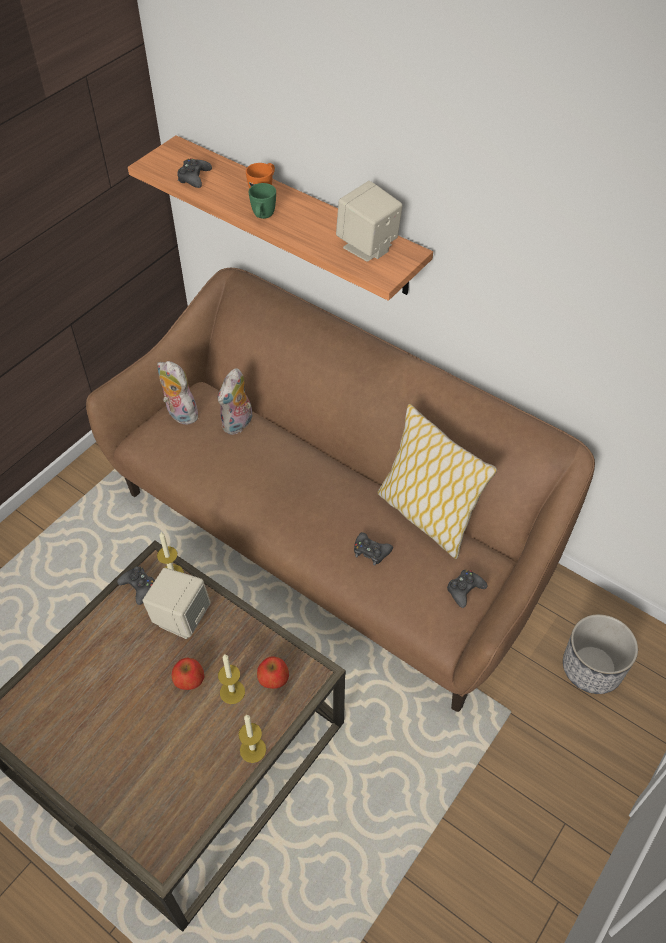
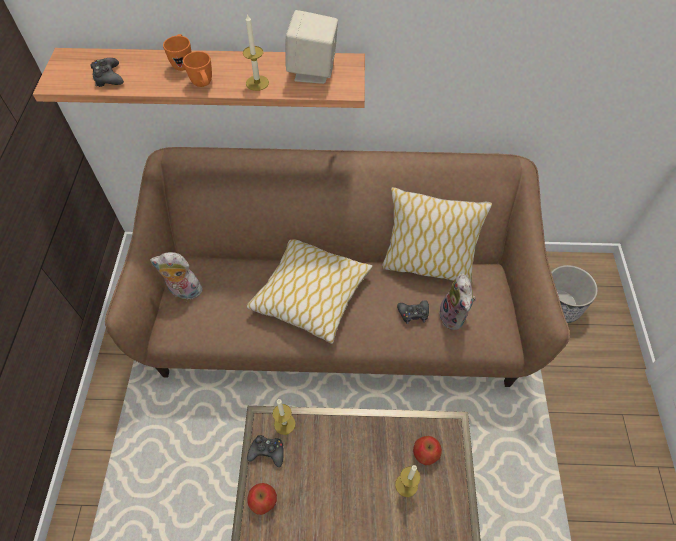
camera: 35 degrees left, 5 degrees up
(181, 617) = (320, 454): beige speaker -> none
(189, 679) = (367, 498): apple -> apple (263, 500)
(238, 424) = (238, 274): plush toy -> plush toy (454, 317)
(253, 749) = (458, 518): candle -> candle (257, 83)
(262, 217) = (203, 85): green mug -> orange mug
(288, 478) = (311, 294): none -> pillow
(464, 590) = (494, 302): black game controller -> none

